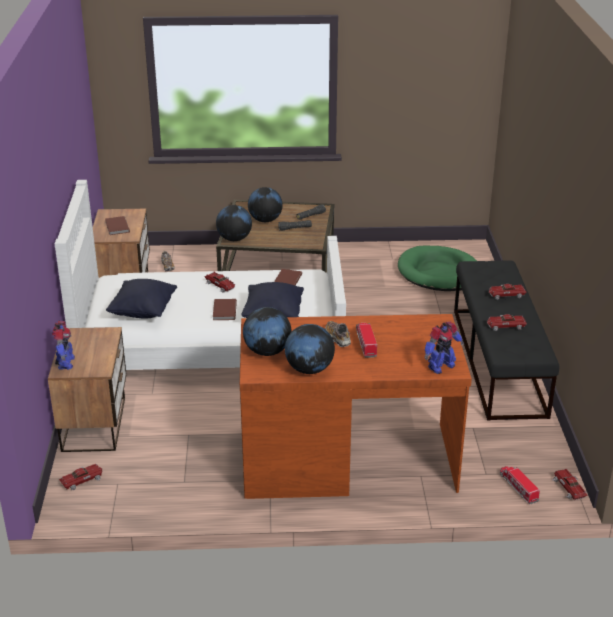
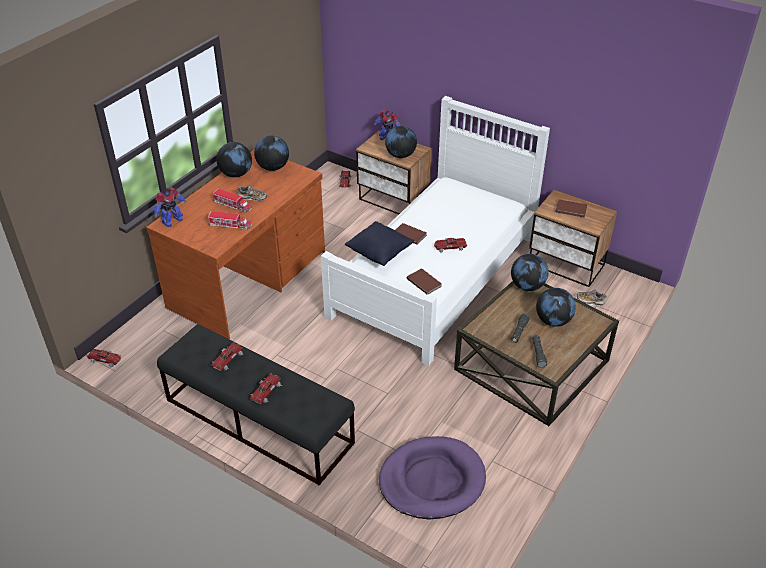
camera: 125 degrees right, 10 degrees up
(99, 341) = (400, 155): none -> globe
(143, 312) = (444, 201): black pillow -> none
(439, 273) = (432, 480): green dog bed -> purple dog bed
(440, 366) = (172, 221): toy robot -> toy robot turned 135 degrees counterclockwise
(518, 487) = (135, 336): toy truck -> toy truck (230, 225)

